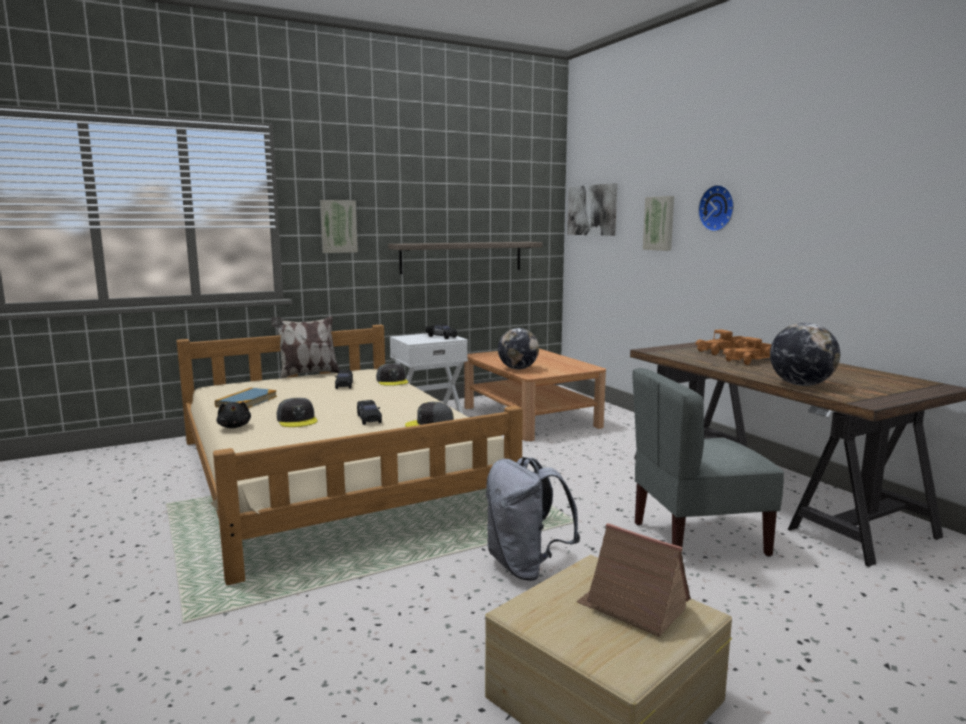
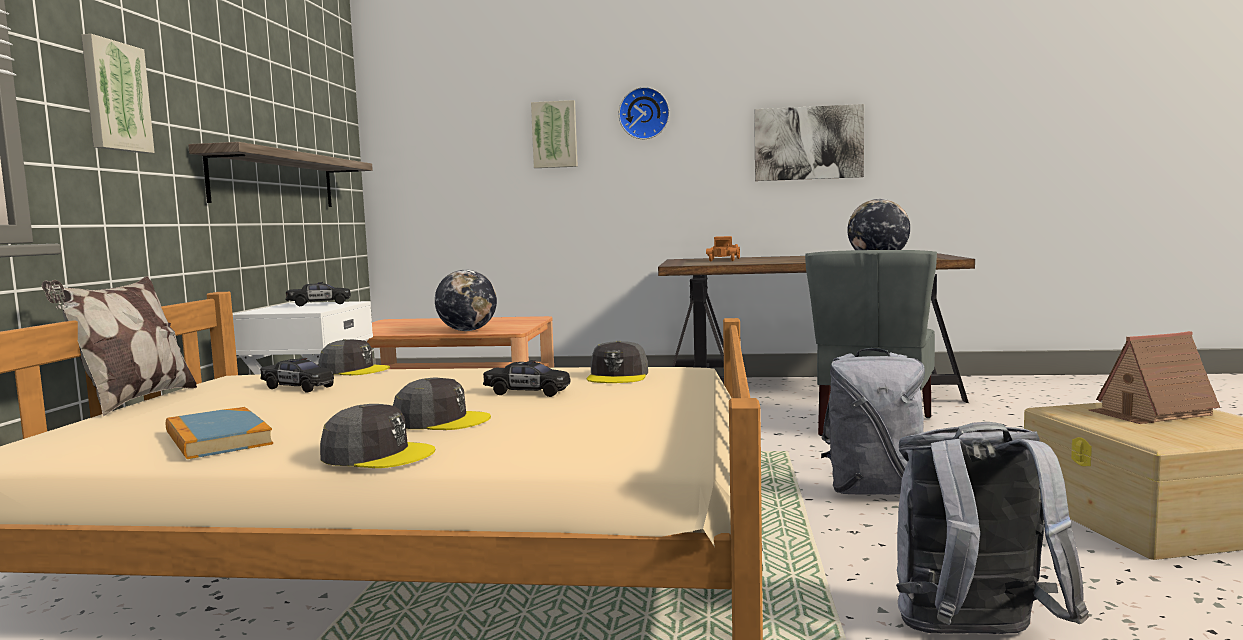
camera: 55 degrees left, 5 degrees down
(234, 426) = (377, 454): black plush toy -> grey cap
(300, 635) = (973, 638): none -> grey backpack
(592, 210) = (423, 122): picture -> picture (808, 143)
(753, 360) = (773, 259): toy truck -> none

